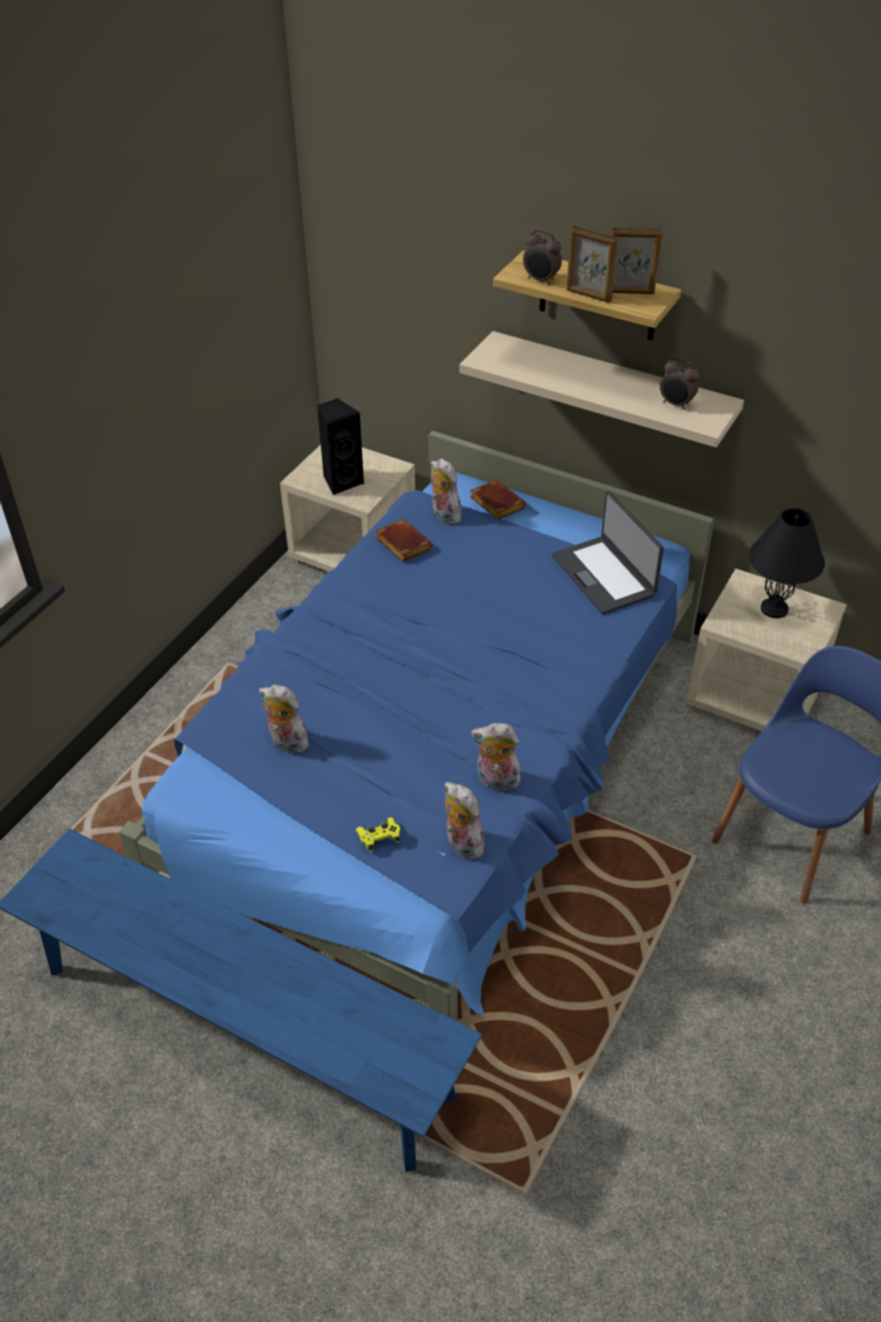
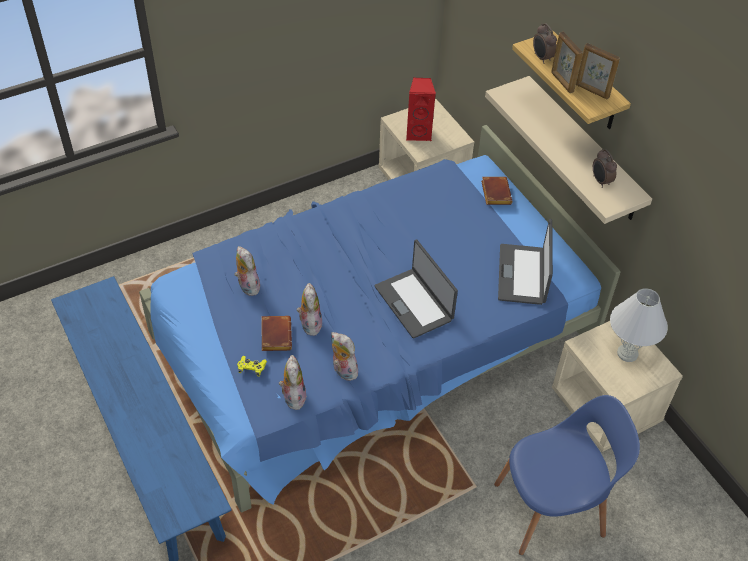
camera: 30 degrees right, 5 degrees up
(341, 481) = (418, 133): black speaker -> red speaker
(401, 544) = (412, 193): brown book -> brown book (275, 335)
(443, 515) = (455, 186): plush toy -> plush toy (309, 324)
(513, 662) = (414, 303): none -> laptop
(773, 609) = (627, 353): black table lamp -> white table lamp

